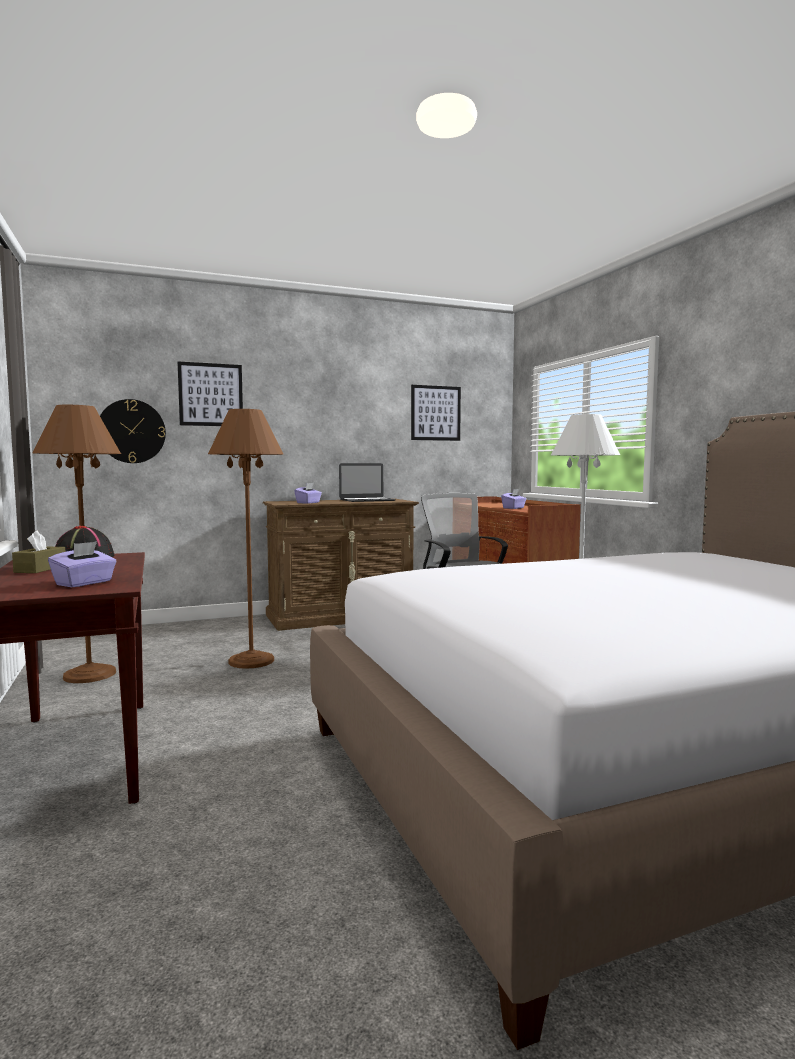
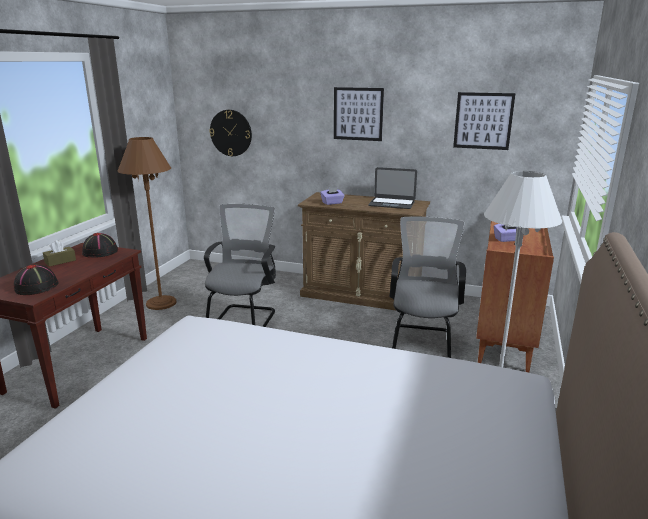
camera: 40 degrees right, 15 degrees up
(84, 583) = (37, 287): purple tissue box -> black hat
(211, 394) = (281, 105): picture -> picture (358, 114)
(251, 661) = (244, 321): brown floor lamp -> chair

